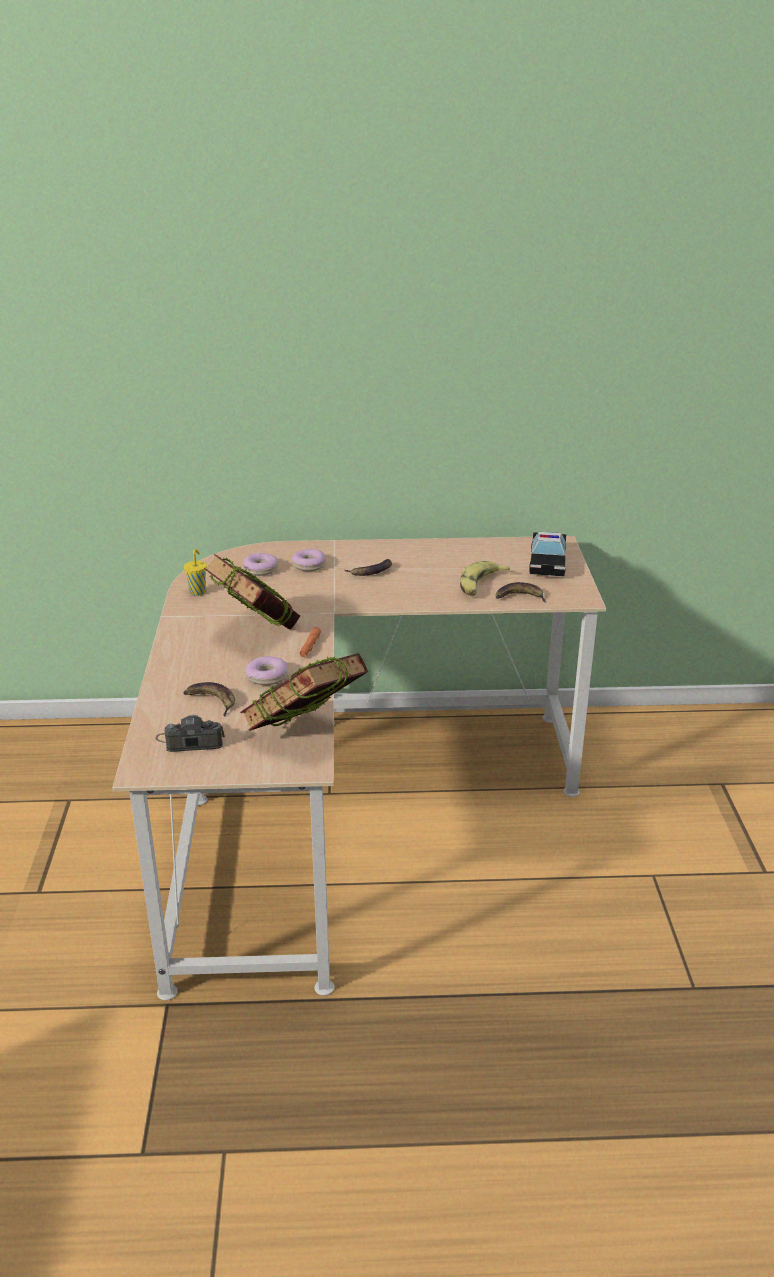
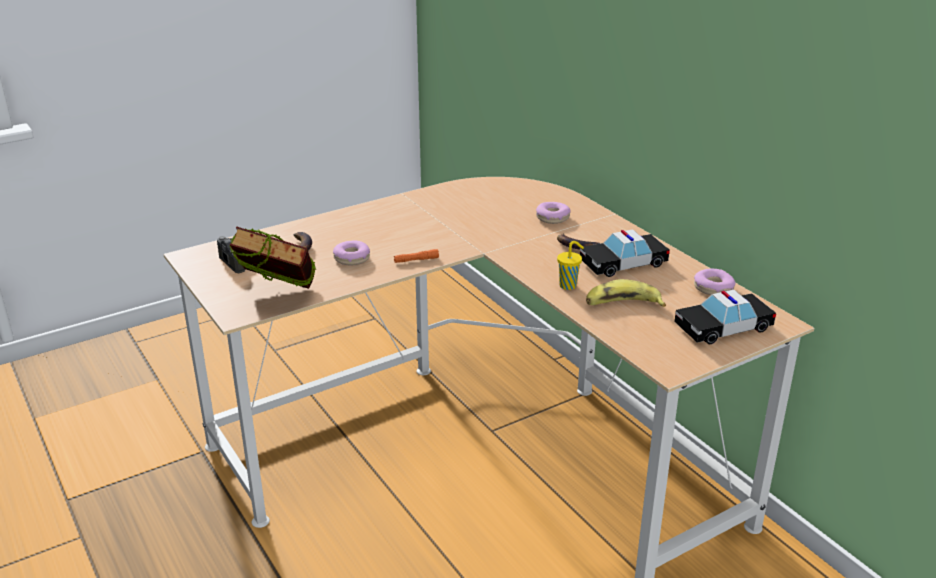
camera: 60 degrees right, 0 degrees up
(198, 591) = (453, 192): yellow cup -> yellow cup (569, 285)
(255, 632) = (414, 233): book -> none
(261, 569) = (519, 202): donut -> donut (713, 288)
(420, 564) = (623, 263): none -> toy car
(519, 597) = (625, 331): banana -> none

